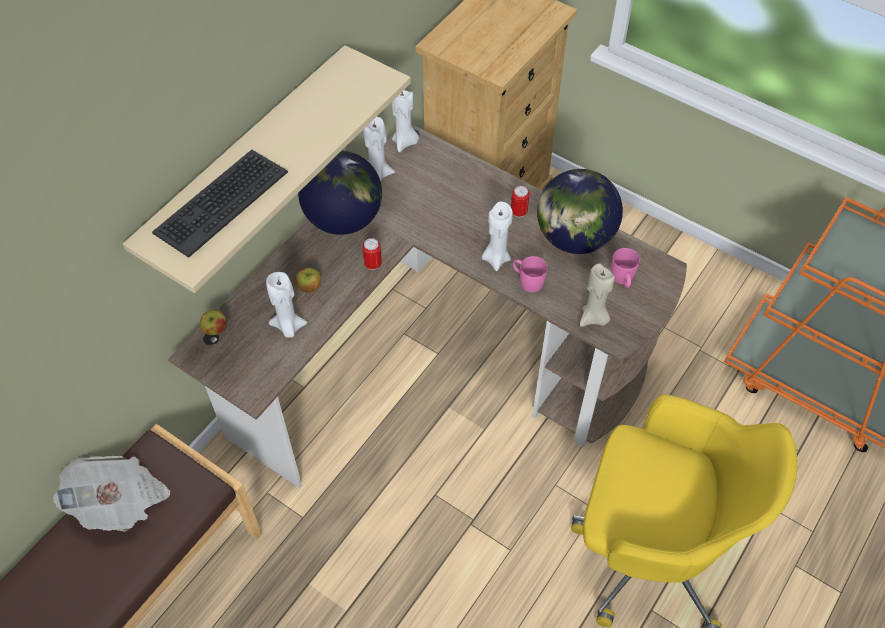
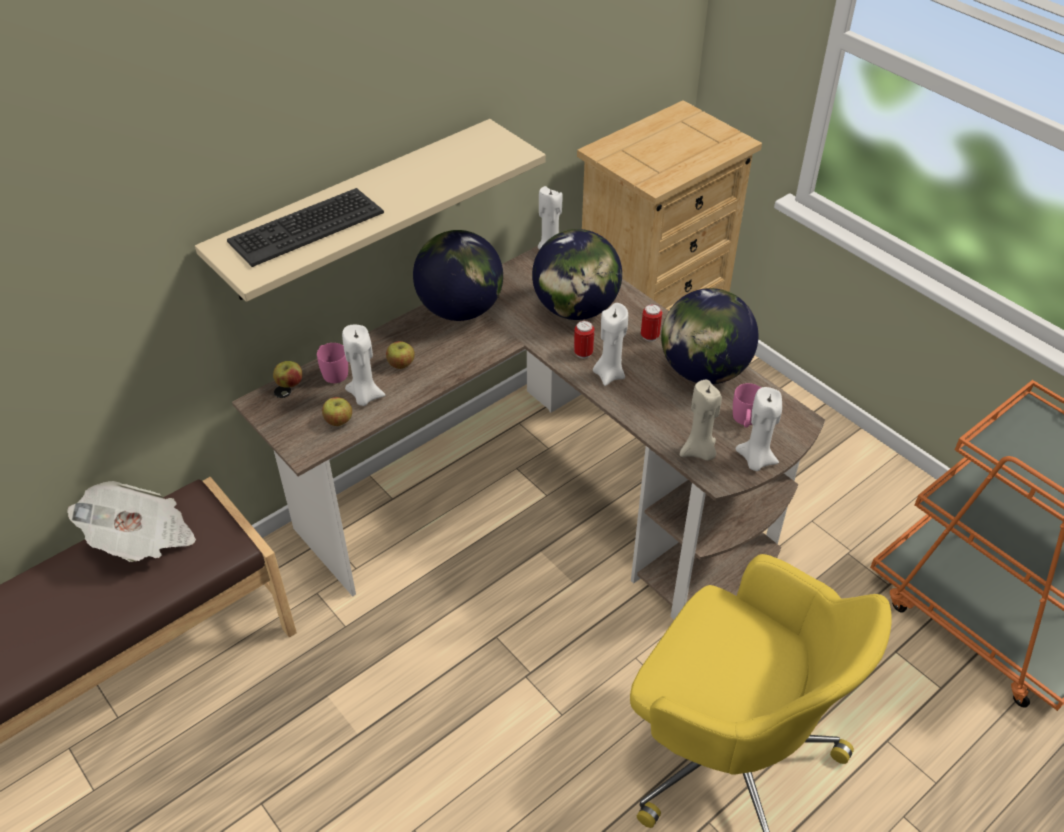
camera: 15 degrees right, 10 degrees down
(274, 357) = (338, 421): none -> apple
(373, 264) = (475, 356): can -> can (583, 353)
(377, 173) = (511, 275): white candle -> white candle (755, 460)
(446, 197) = (575, 309): none -> globe
(527, 281) = (636, 402): pink mug -> pink mug (332, 372)

